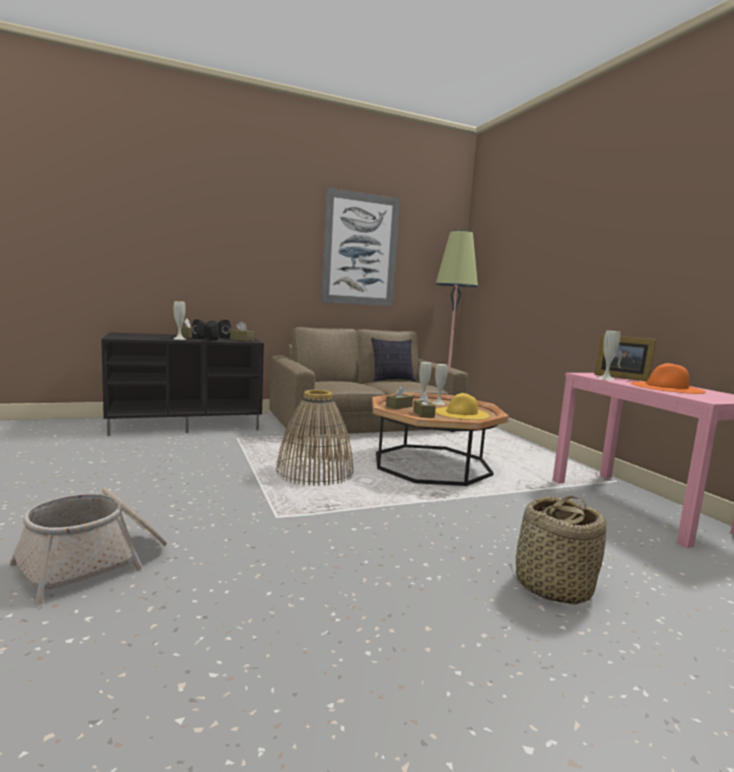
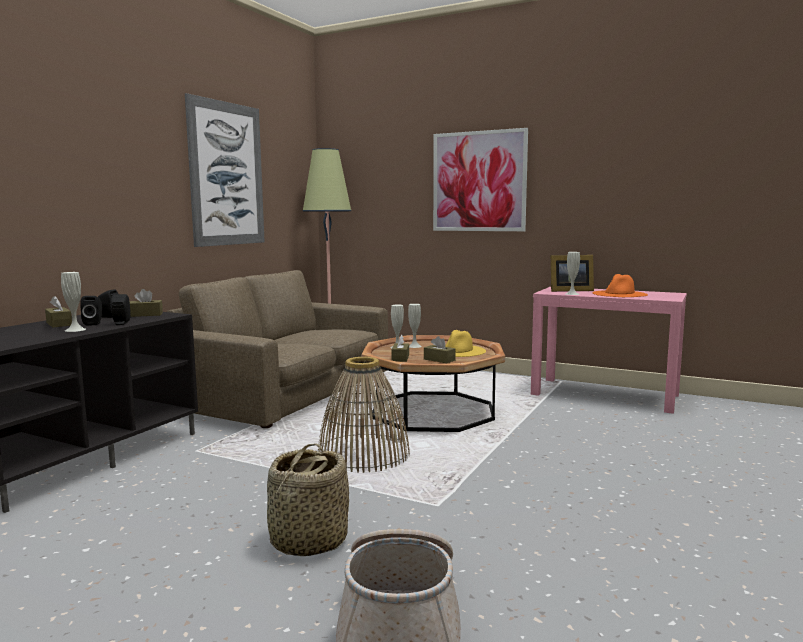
camera: 40 degrees left, 0 degrees up
(392, 380) = (298, 332): pillow -> none
(552, 586) = (676, 466): basket -> basket (308, 541)
(574, 257) = (479, 181): none -> picture

